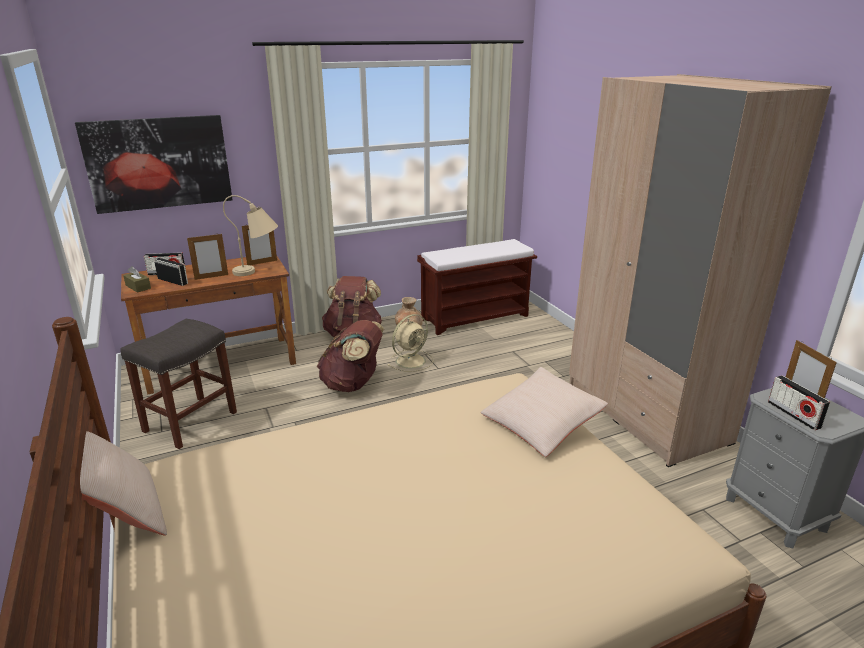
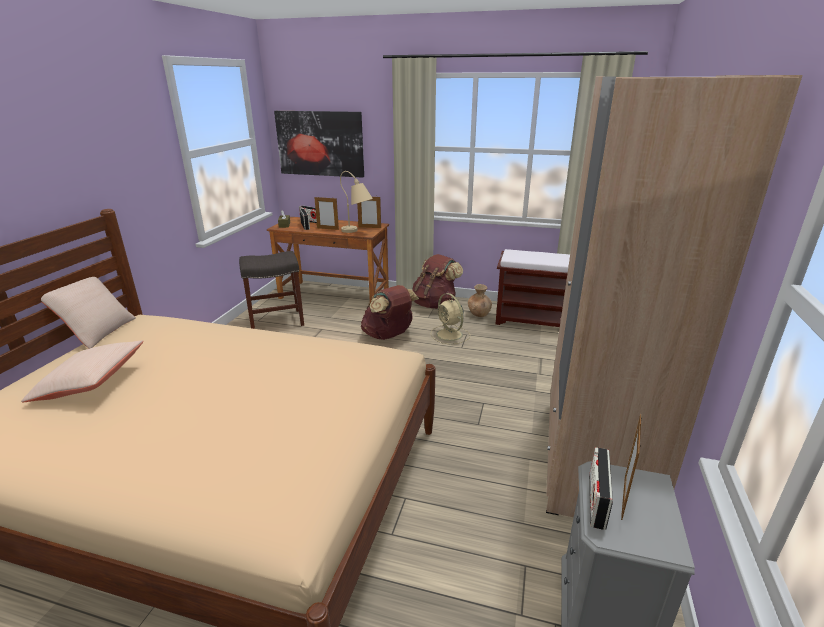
camera: 40 degrees right, 0 degrees up
(411, 360) = (450, 335): beige fan -> beige fan turned 60 degrees clockwise
(541, 423) = (350, 388): beige pillow -> beige pillow (91, 383)

